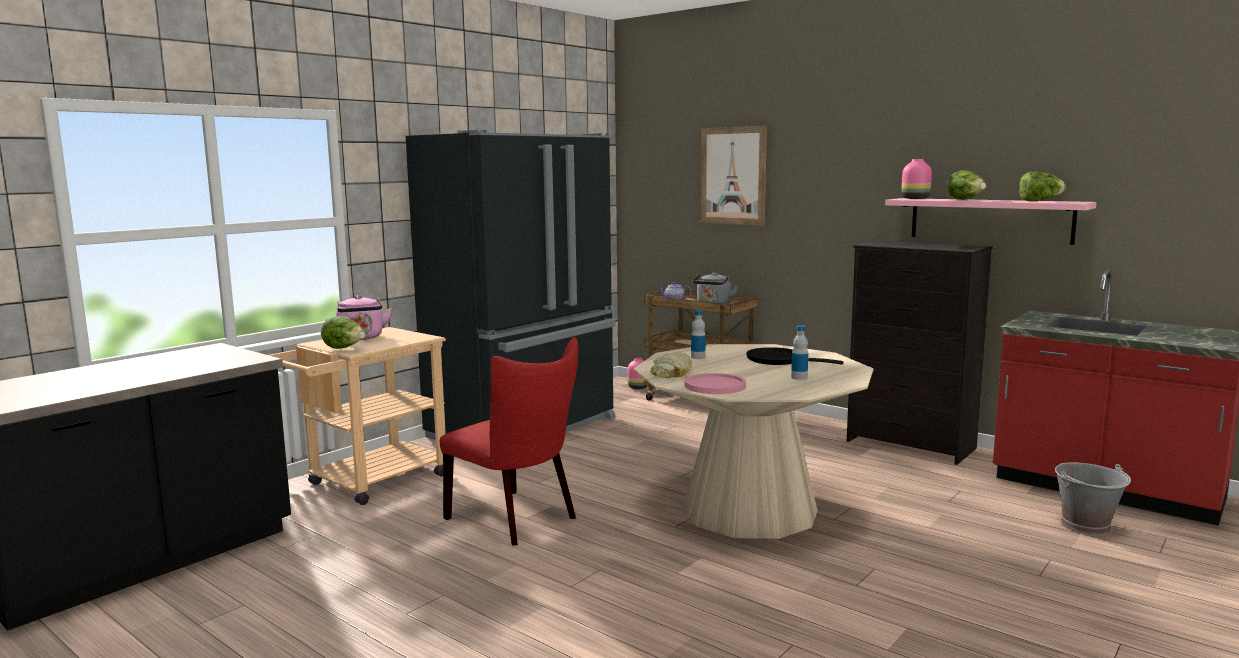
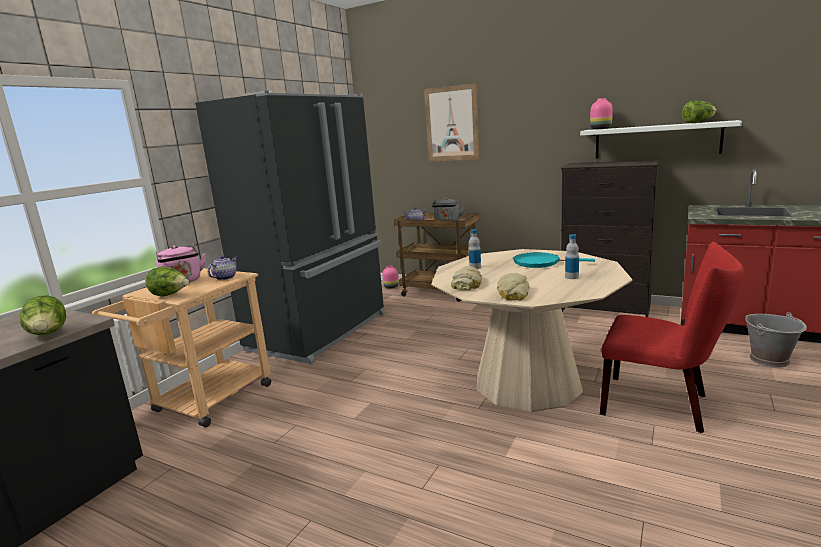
camera: 10 degrees left, 5 degrees up
(408, 338) = (225, 277): none -> teapot
(517, 519) = (347, 421): red chair -> red chair (661, 405)
(715, 385) = (513, 293): pink plate -> bread
(778, 360) = (540, 263): black frying pan -> turquoise frying pan
(965, 200) = (641, 126): lettuce -> lettuce (49, 335)
(990, 220) = (656, 140): pink shelf -> white shelf

